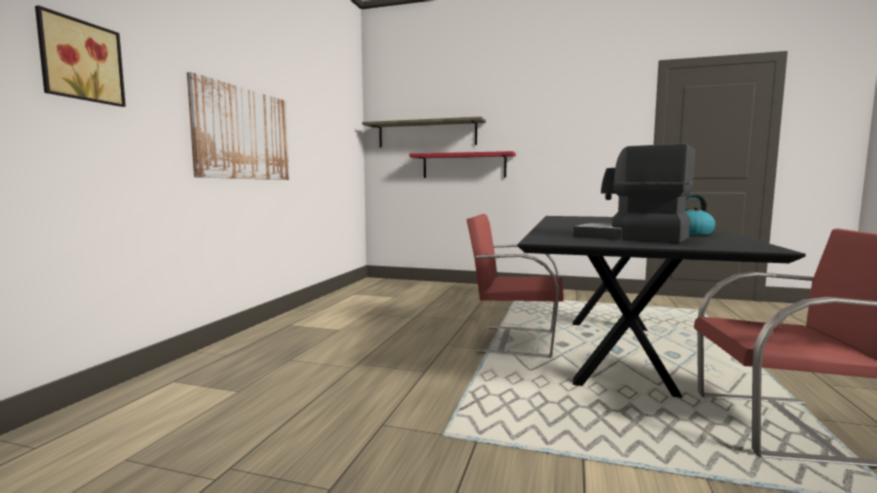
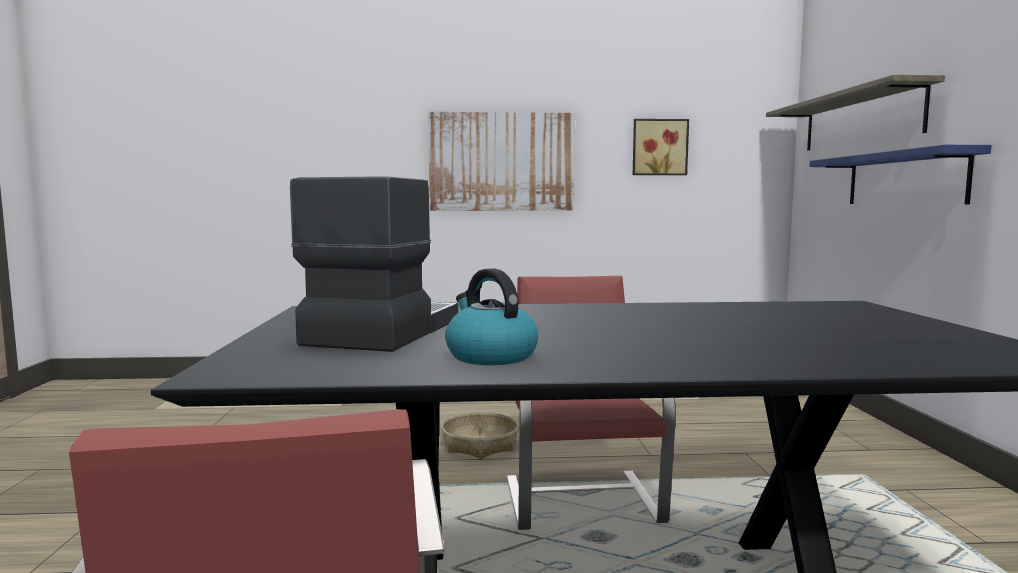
camera: 70 degrees right, 0 degrees up
(80, 61) = (330, 127): picture -> picture (659, 147)
(413, 351) = (480, 445): none -> basket
(464, 165) = (904, 179): red shelf -> blue shelf

